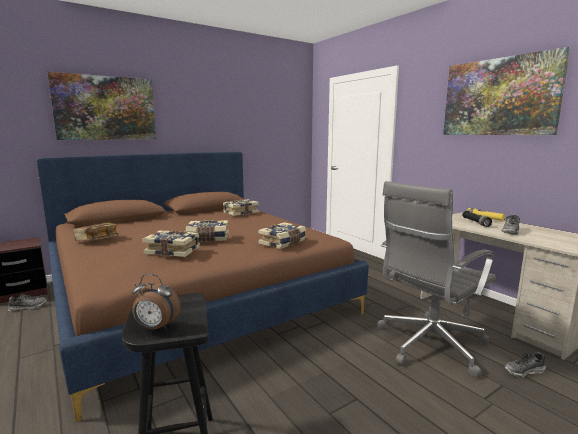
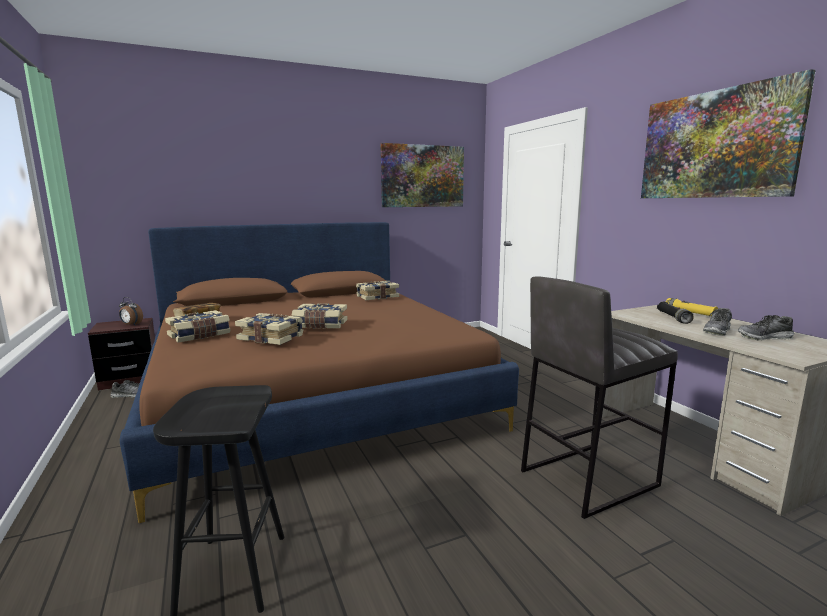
camera: 10 degrees right, 0 degrees up
(106, 108) = (226, 171): picture -> picture (423, 176)
(156, 328) = (196, 420): alarm clock -> alarm clock (131, 325)
(283, 243) = (407, 334): book -> book (200, 335)
(428, 345) = (586, 478): grey office chair -> grey stool
(524, 371) = (713, 525): shoe -> shoe (764, 337)

